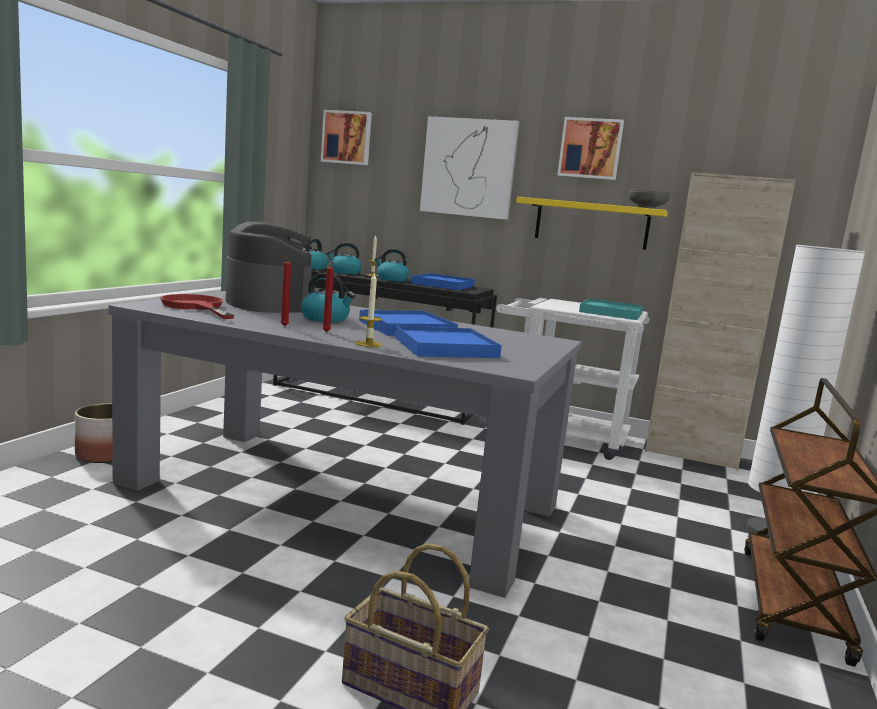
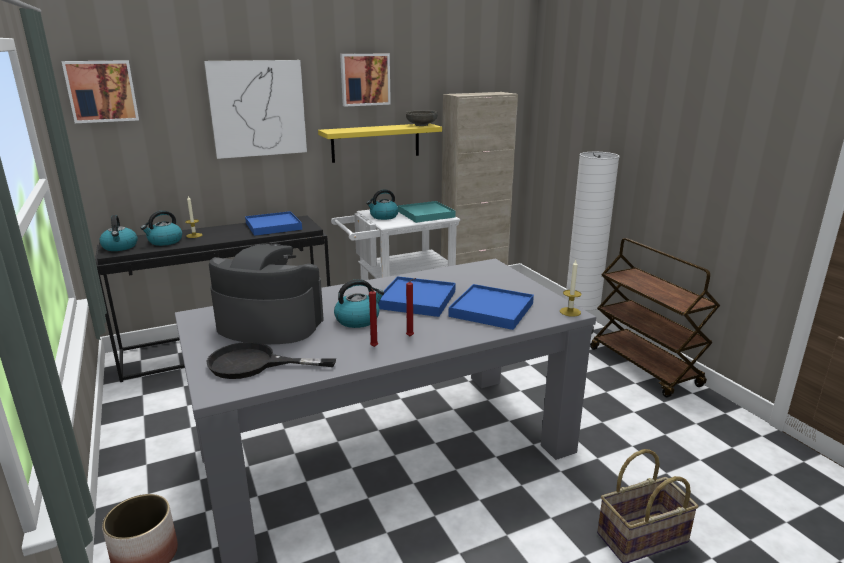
camera: 45 degrees left, 10 degrees up
(196, 307) = (254, 364): red frying pan -> black frying pan
(368, 344) = (464, 334): candle -> candle (570, 312)
(391, 279) = (226, 236): kettle -> kettle (383, 216)

